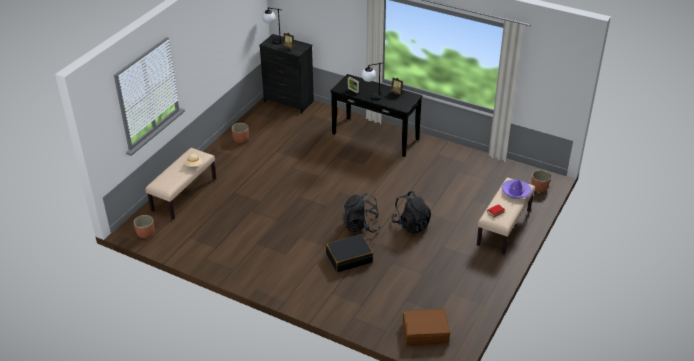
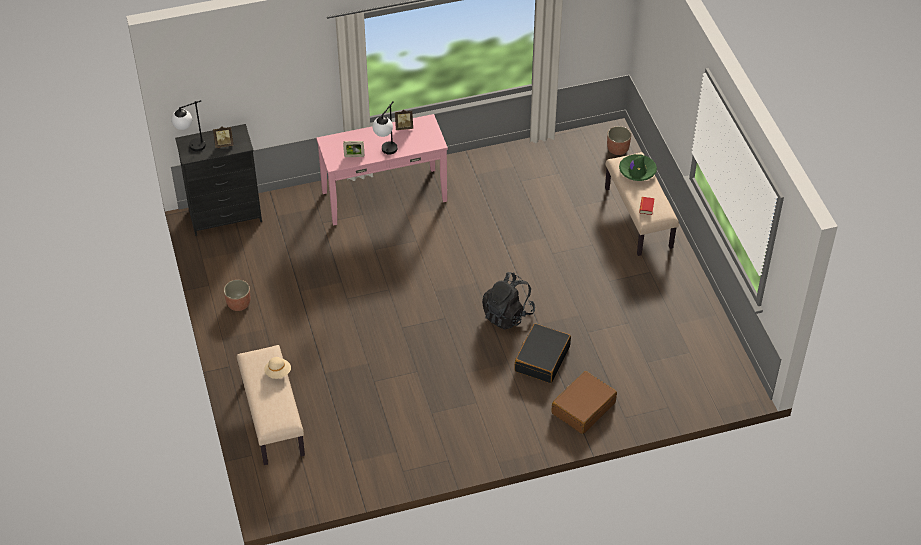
camera: 45 degrees left, 10 degrees up
(145, 233) = (297, 494): planter -> none
(375, 136) = (384, 196): black console table -> pink console table
(411, 224) = (552, 277): black backpack -> none
(425, 332) = (701, 380): brown suitcase -> brown suitcase (583, 408)
(515, 192) = (637, 171): purple hat -> green hat

